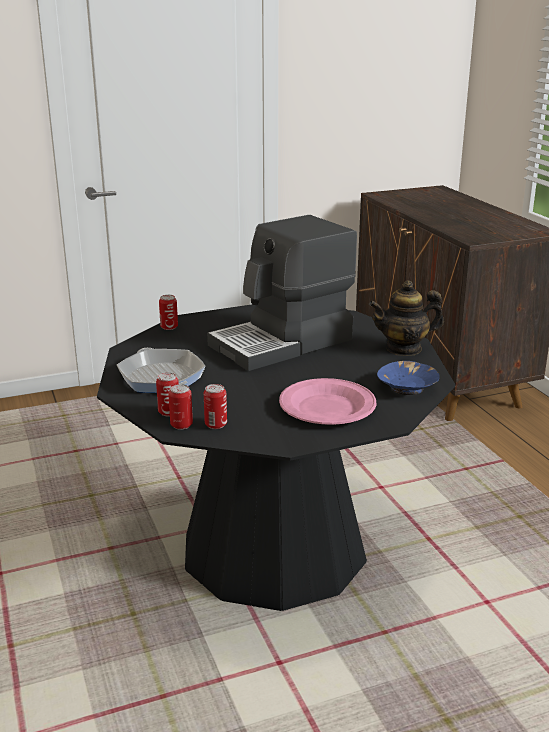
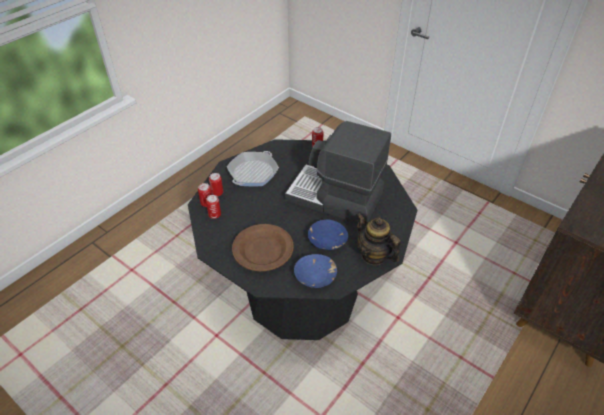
camera: 60 degrees right, 20 degrees up
(328, 407) = (263, 250): pink plate -> brown plate
(354, 366) = (327, 241): none -> blue bowl

